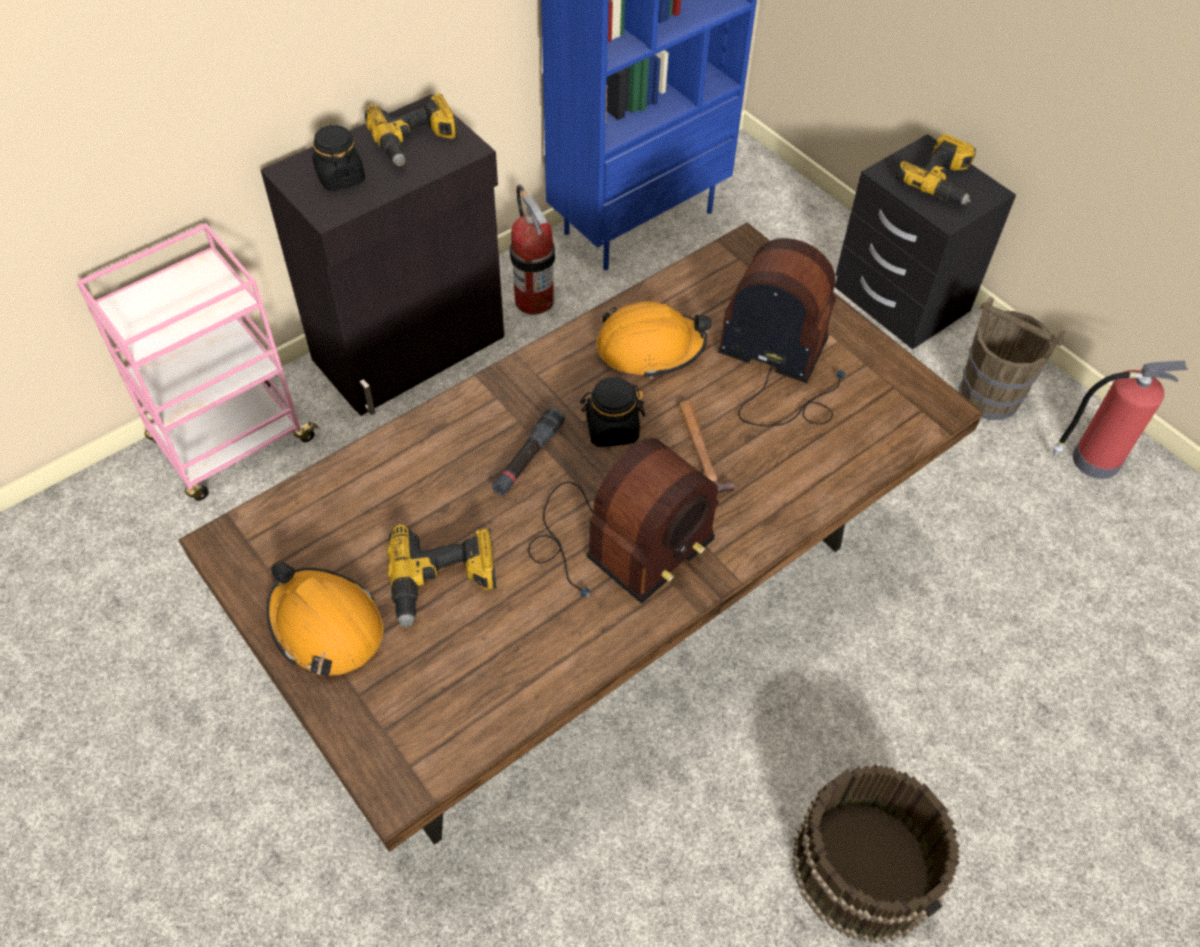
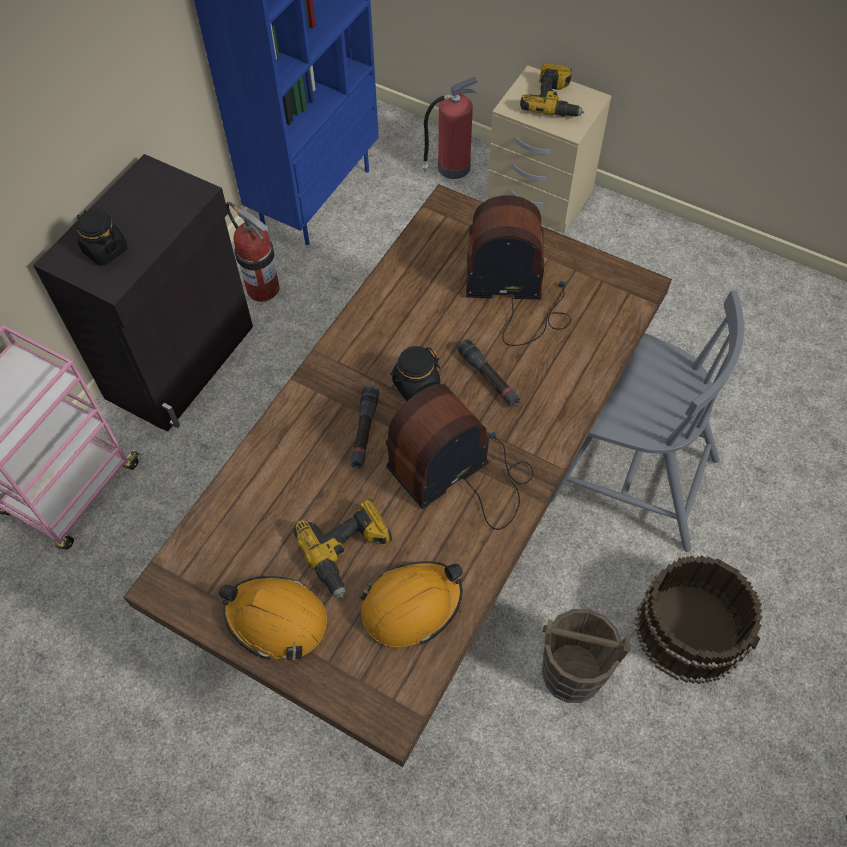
camera: 20 degrees left, 5 degrees up
(415, 142) = (152, 200): power drill -> none
(617, 544) = (462, 473): radio -> radio turned 150 degrees counterclockwise
(650, 348) = (414, 311): orange hard hat -> orange hard hat (411, 606)
(701, 449) = (488, 378): hammer -> black flashlight
(869, 655) = (630, 477): none -> grey chair
(901, 299) = (540, 197): black nightstand -> beige nightstand
(989, 397) = (633, 252): brown bucket -> brown bucket (573, 673)
(1093, 459) = (721, 276): fire extinguisher -> fire extinguisher (452, 167)

